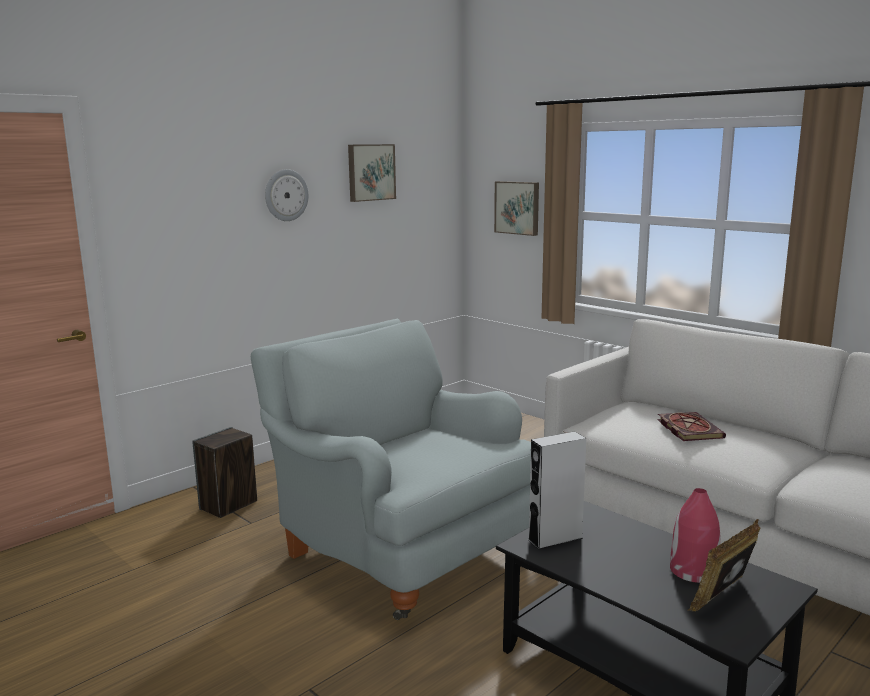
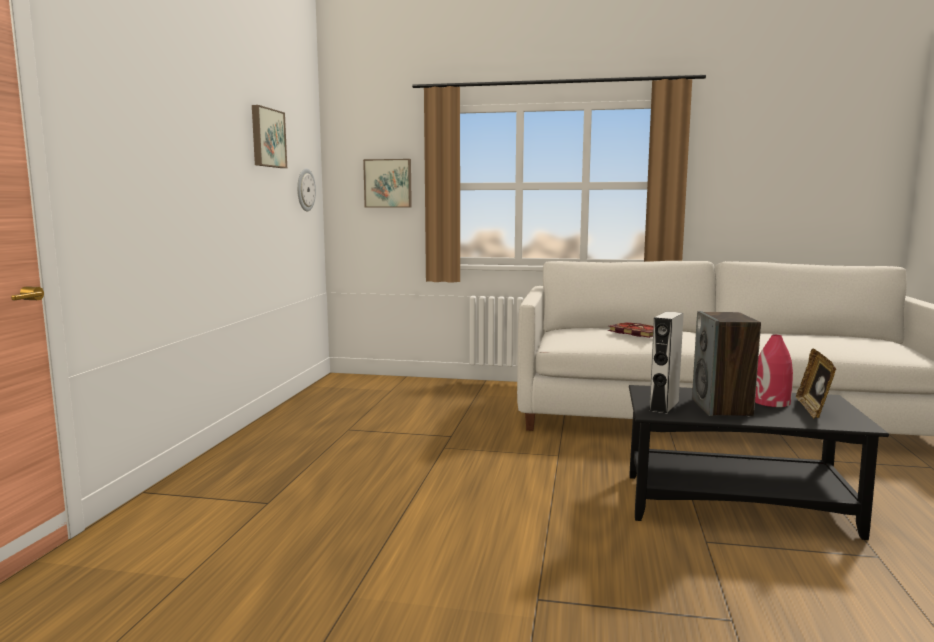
camera: 35 degrees left, 5 degrees down
(228, 505) = (217, 496): speaker -> speaker (722, 407)
(286, 195) = (210, 148): wall clock -> wall clock (305, 190)
(400, 549) = (450, 483): grey armchair -> none

